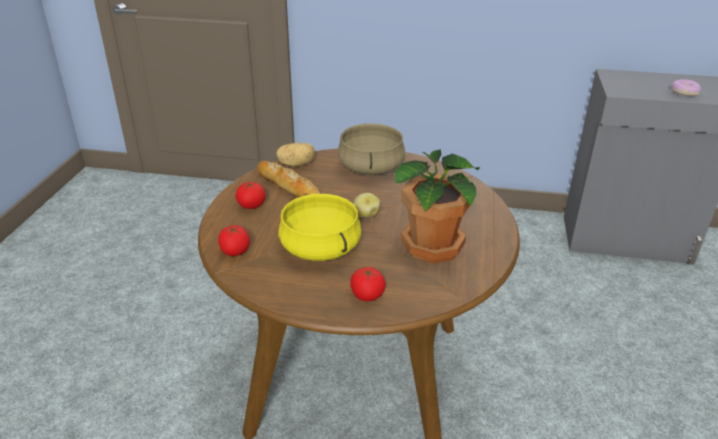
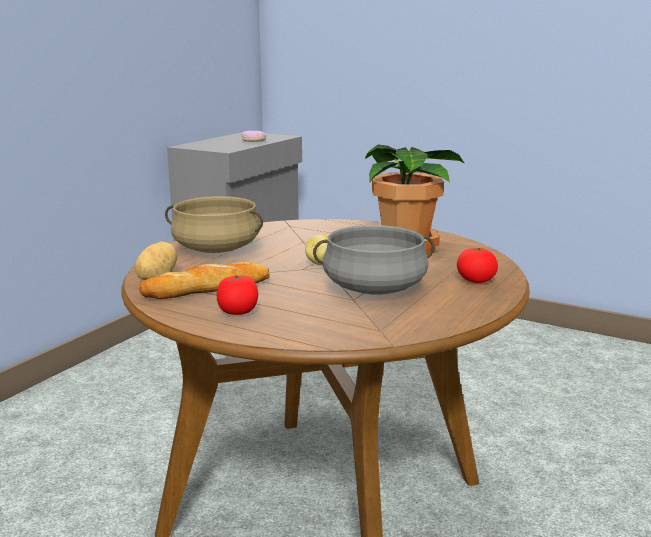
camera: 70 degrees left, 15 degrees down
(235, 251) = (348, 330): tomato -> none
(321, 248) = (374, 288): yellow cooking pot -> grey cooking pot

